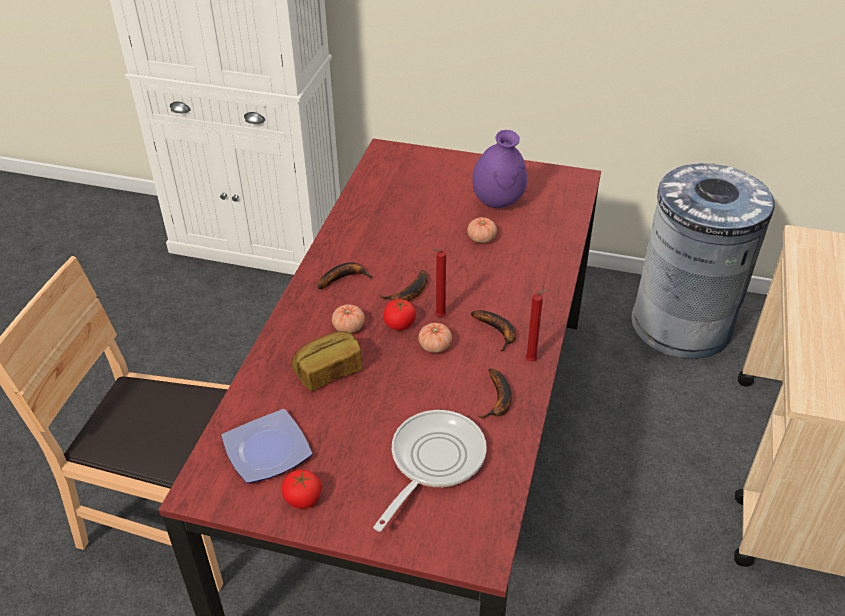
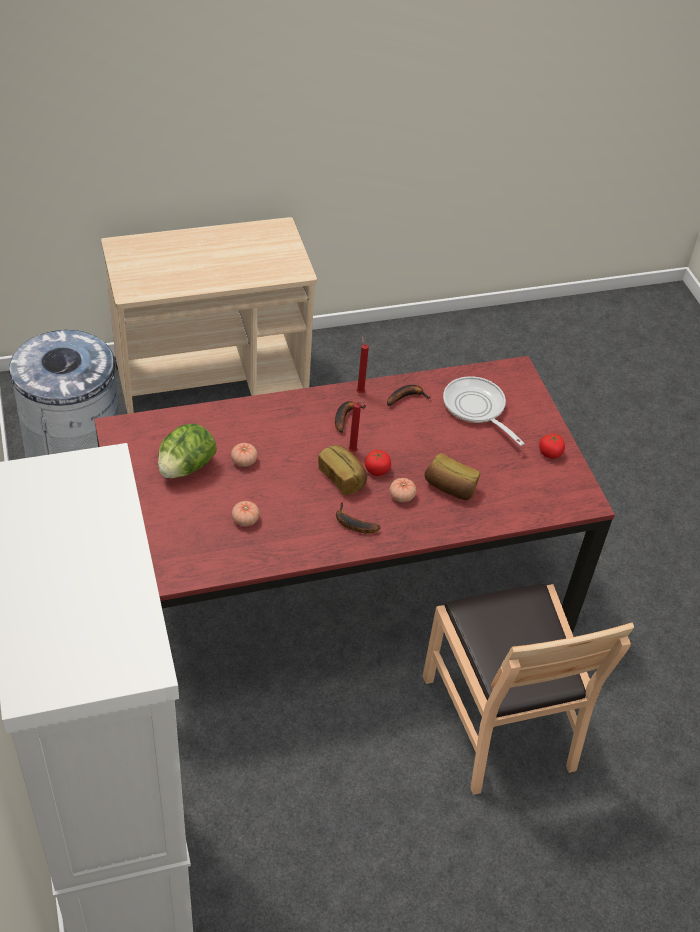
camera: 125 degrees left, 5 degrees up
(266, 452) = (536, 485): plate -> none
(408, 294) = (342, 478): banana -> bread
(433, 461) = (476, 409): frying pan -> frying pan turned 60 degrees clockwise
(435, 346) = (383, 443): tomato -> tomato (245, 520)
(498, 202) = (186, 468): purple vase -> lettuce

